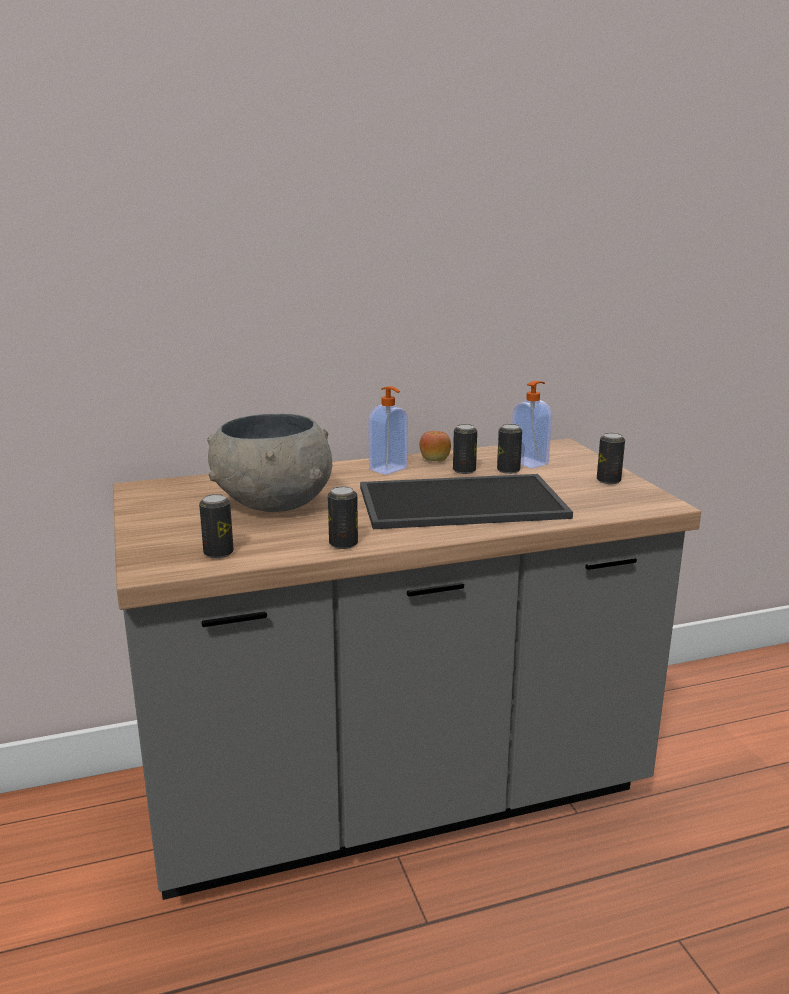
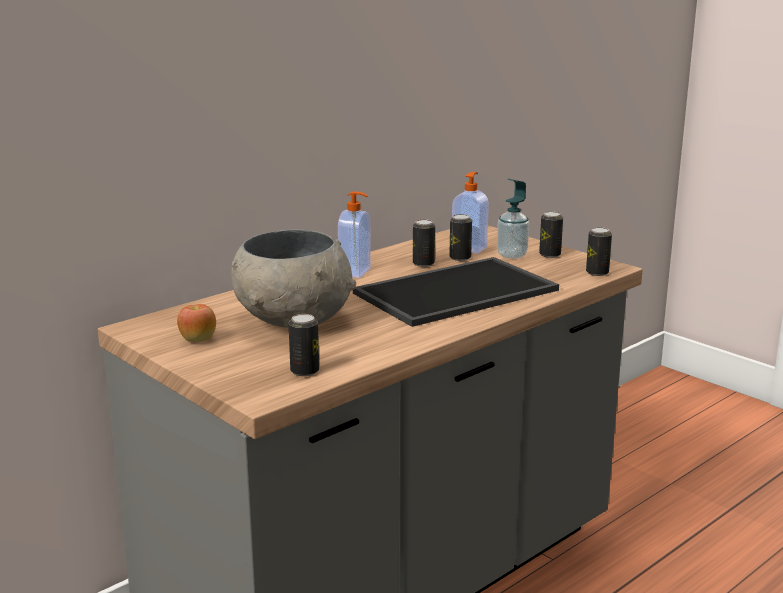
camera: 25 degrees left, 0 degrees up
(343, 544) = (403, 343): can -> can (597, 273)
(434, 460) = (386, 258): apple -> apple (198, 340)
(566, 475) = (512, 255): none -> soap dispenser

